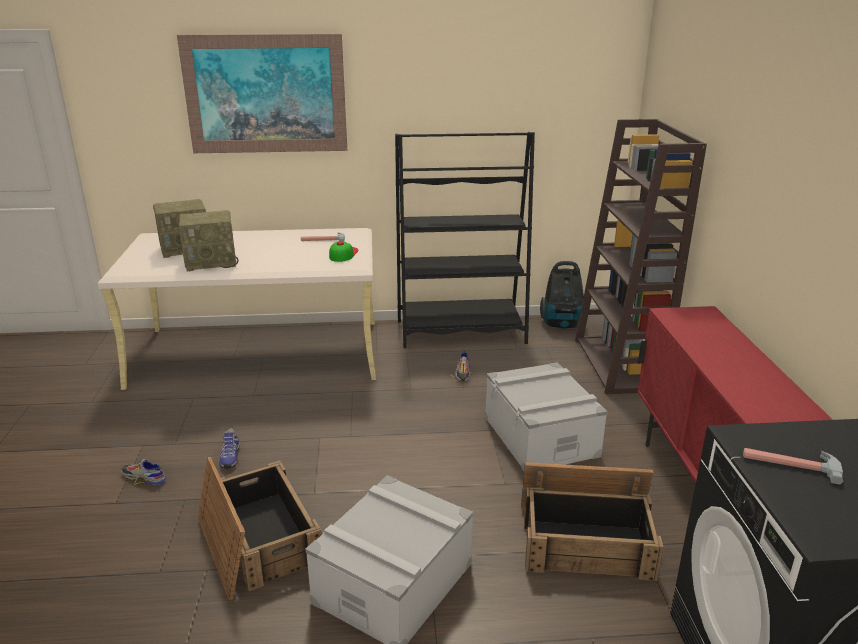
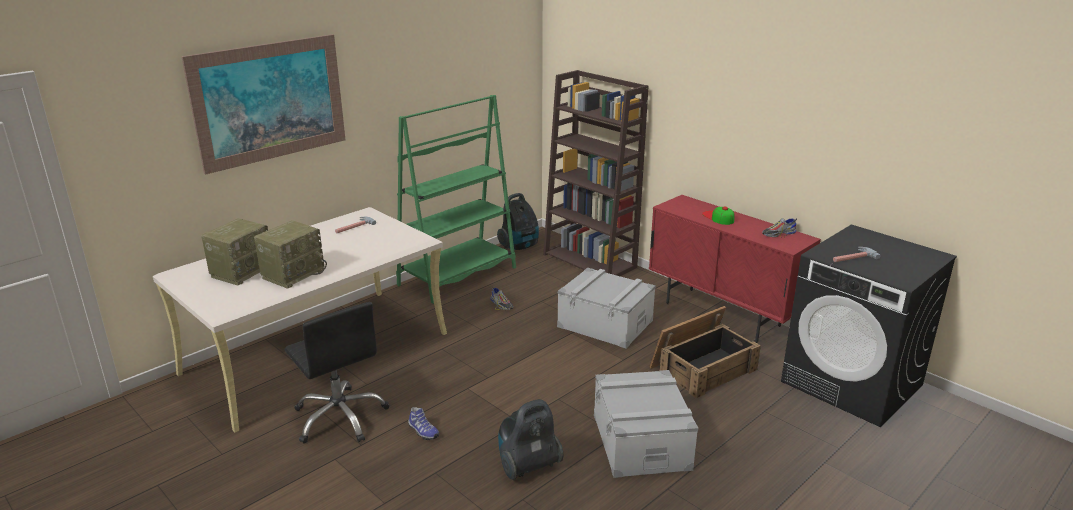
camera: 40 degrees left, 0 degrees up
(144, 477) = (376, 476): shoe -> shoe (778, 234)
(196, 413) = (340, 417): none -> black office chair
(256, 540) = (527, 466): crate -> vacuum cleaner
(343, 254) = (393, 233): cap -> cap (718, 217)
(461, 332) = (458, 276): black bookcase -> green bookcase

